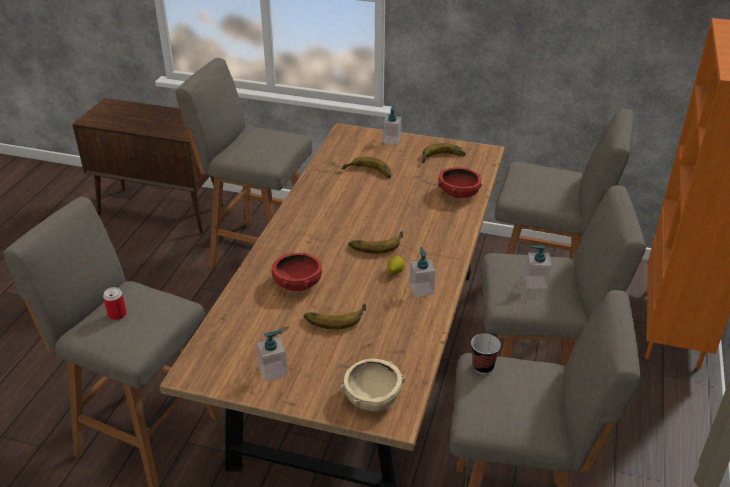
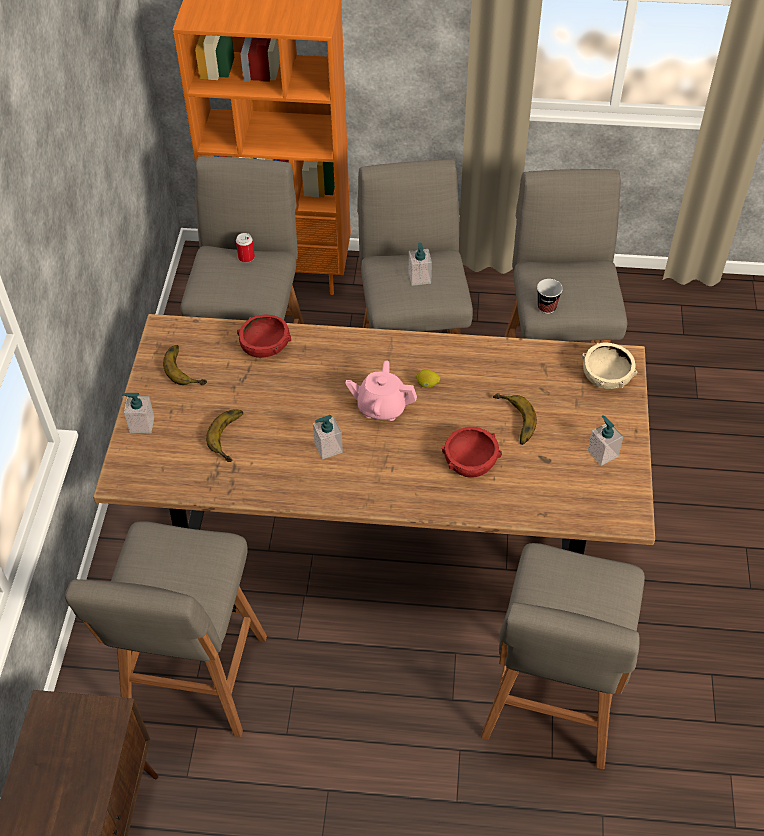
camera: 100 degrees left, 15 degrees up
(117, 314) = (577, 610): can -> can (246, 257)
(375, 243) = (381, 407): banana -> pink teapot
(421, 289) = (449, 361): soap dispenser -> soap dispenser (328, 448)

